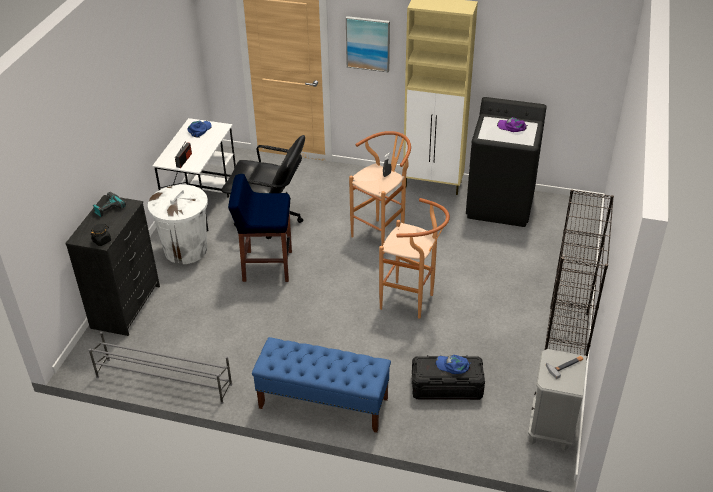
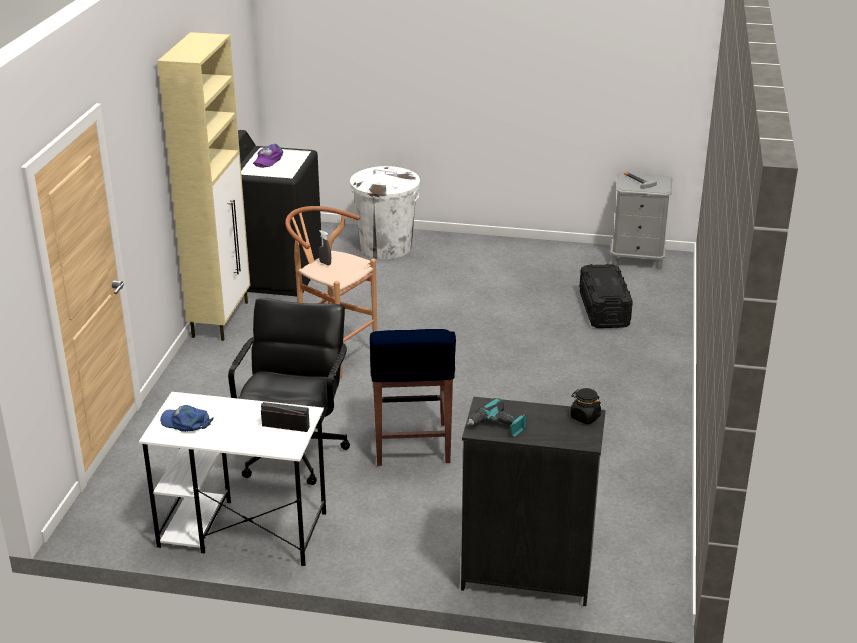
camera: 95 degrees left, 10 degrees down
(163, 380) = (667, 510): grey shoe rack -> none
(186, 250) = (377, 530): white trash can -> white trash can (386, 247)
(323, 403) = (656, 383): blue bench -> none
(368, 43) = (139, 170): picture -> none
(412, 302) = (471, 331): brown stool -> none
(453, 366) = (602, 278): blue cap -> none
(565, 345) = (522, 248): black bookcase -> none

